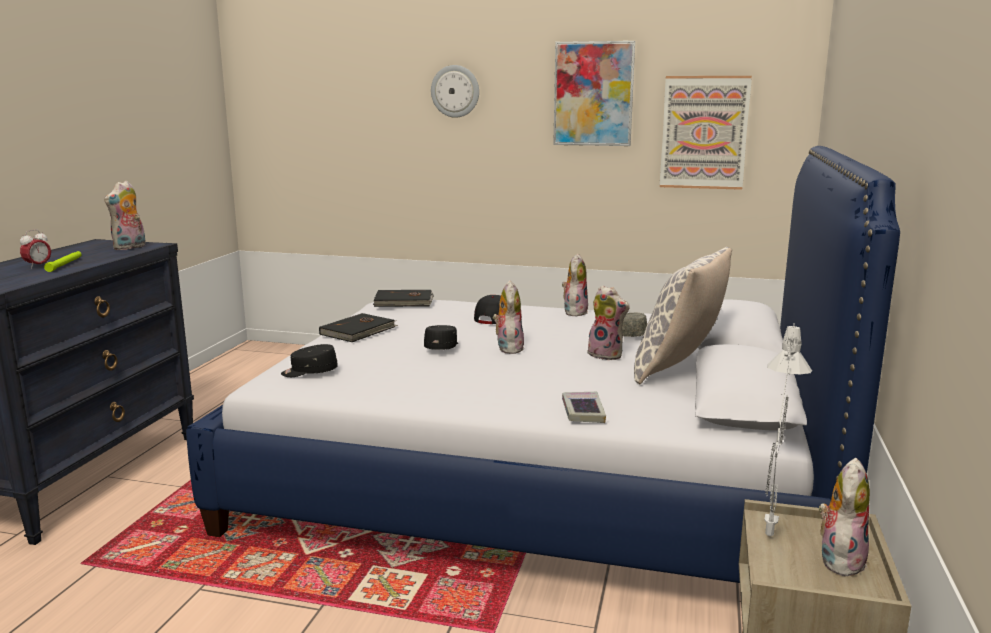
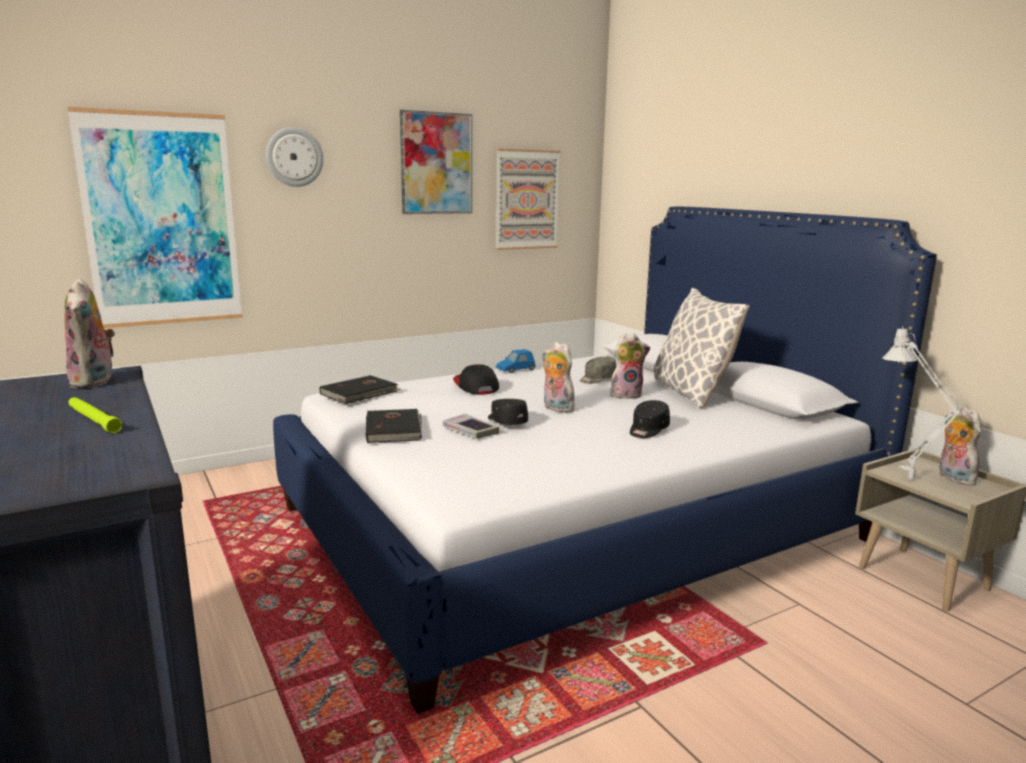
camera: 45 degrees left, 0 degrees up
(38, 266) = (55, 432): alarm clock -> none
(309, 372) = (466, 477): black cap -> black cap (648, 430)
(353, 144) = (161, 220): none -> picture
(574, 312) = (515, 370): plush toy -> blue toy car
(583, 412) = (727, 436): book -> book (470, 431)

